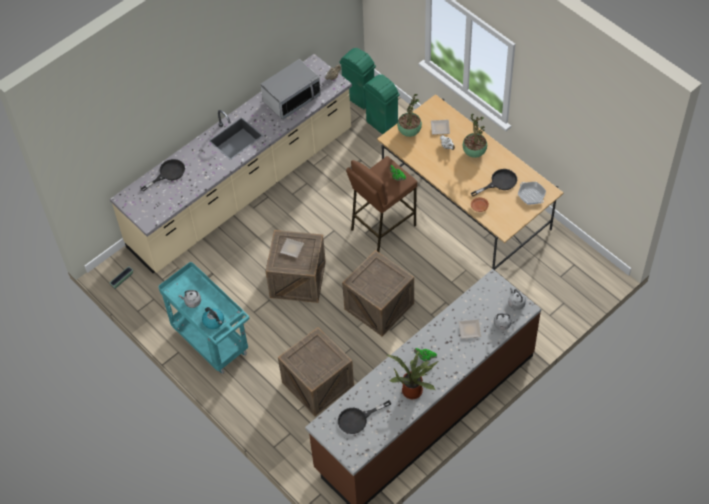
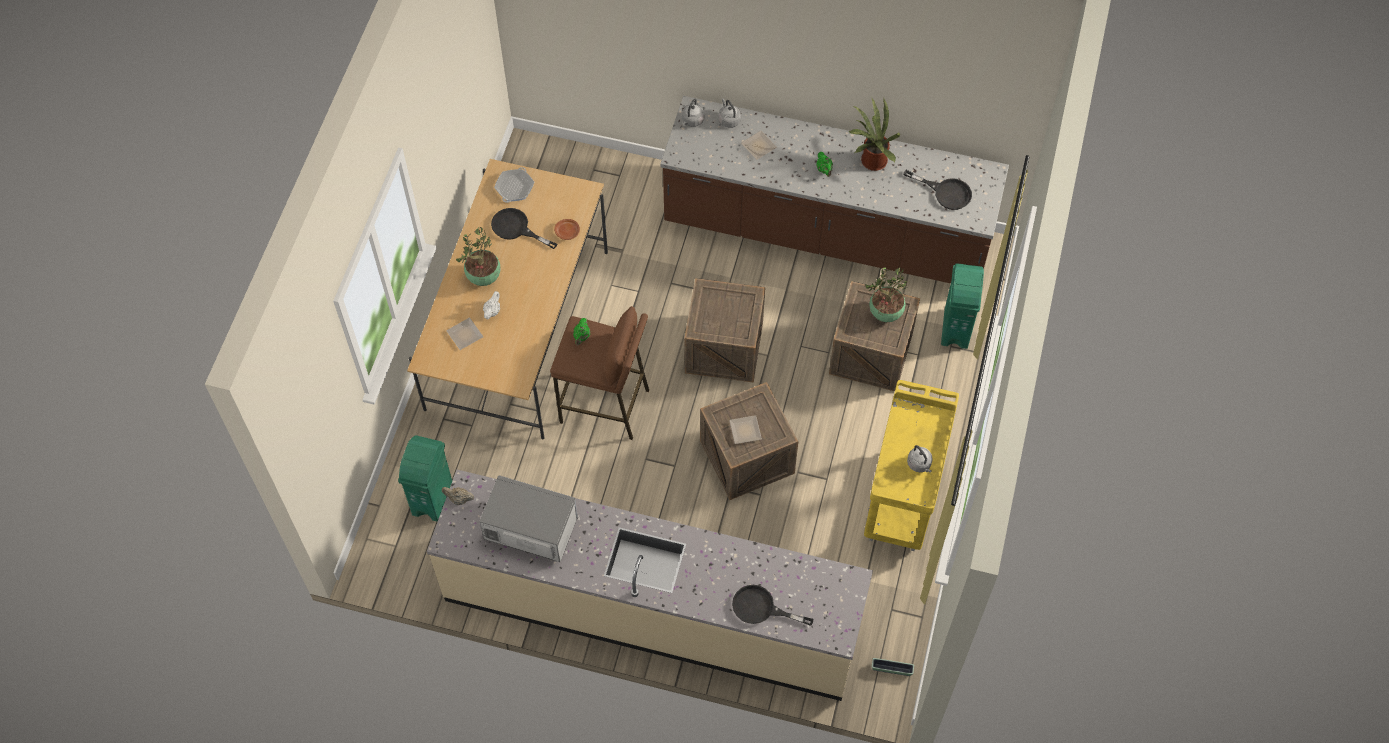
camera: 125 degrees left, 5 degrees up
(213, 344) = (902, 496): turquoise cart -> yellow cart
(214, 321) = (927, 423): kettle -> none
(359, 98) = (399, 555): green trash can -> green trash can (956, 328)
(409, 131) = (492, 367): potted plant -> potted plant (884, 313)

